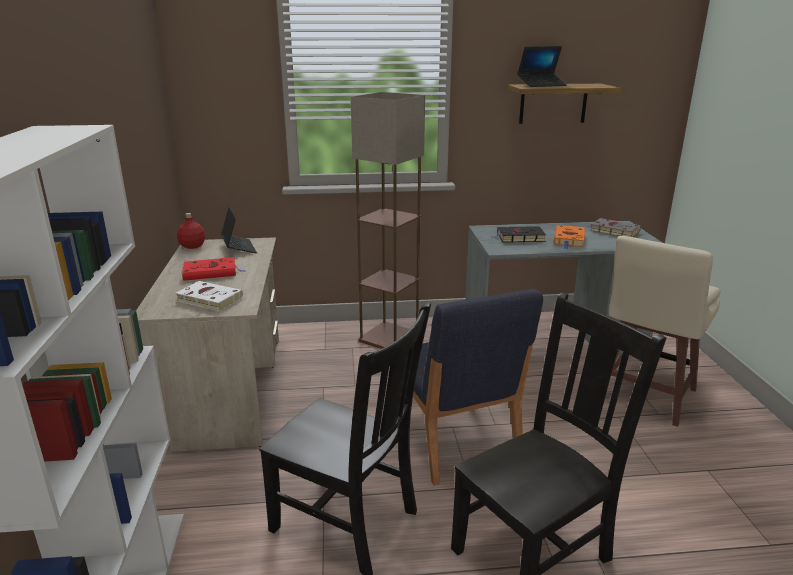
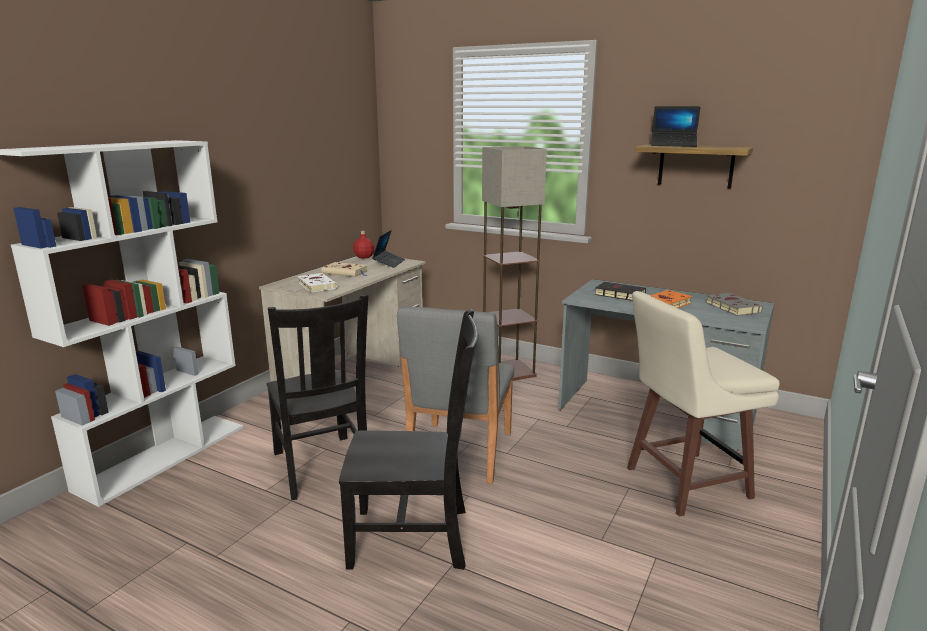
camera: 35 degrees right, 5 degrees down
(212, 272) = (346, 272): red book -> beige book
(455, 441) = (458, 451): blue chair -> grey chair

